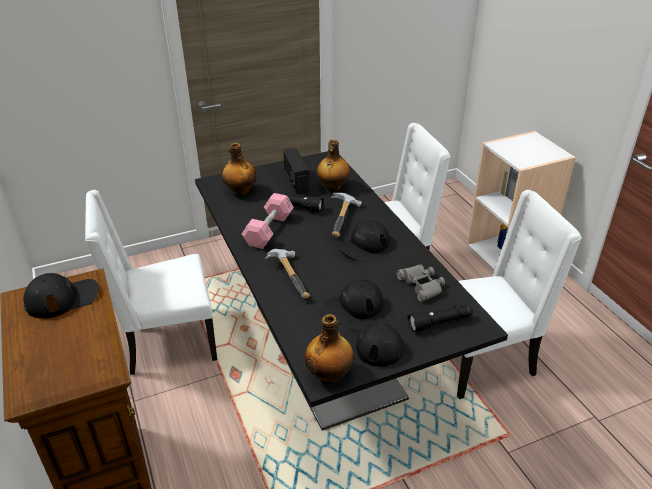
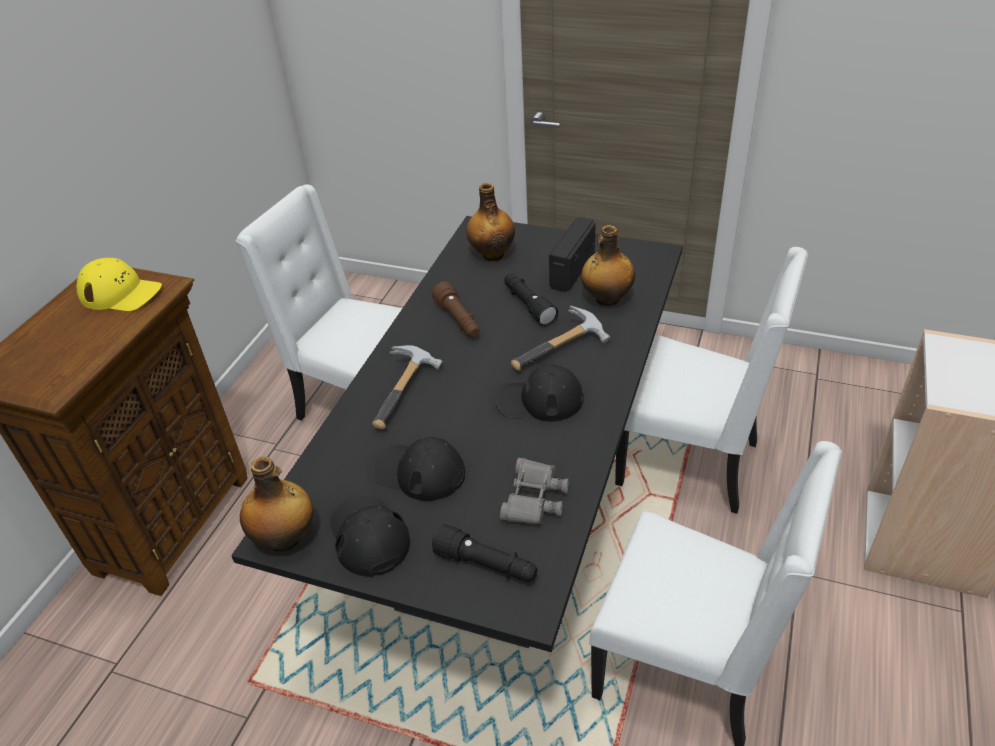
camera: 45 degrees right, 5 degrees up
(62, 298) = (121, 293): black cap -> yellow cap
(269, 230) = (458, 320): pink dumbbell -> brown flashlight

